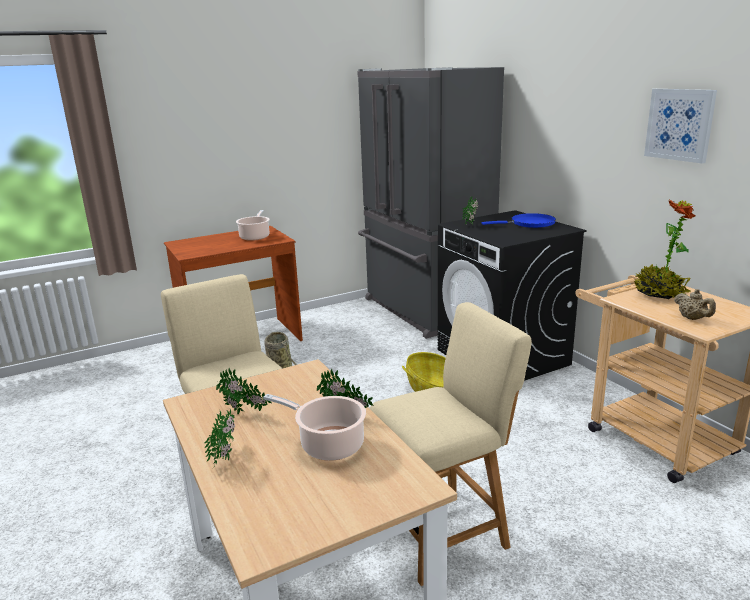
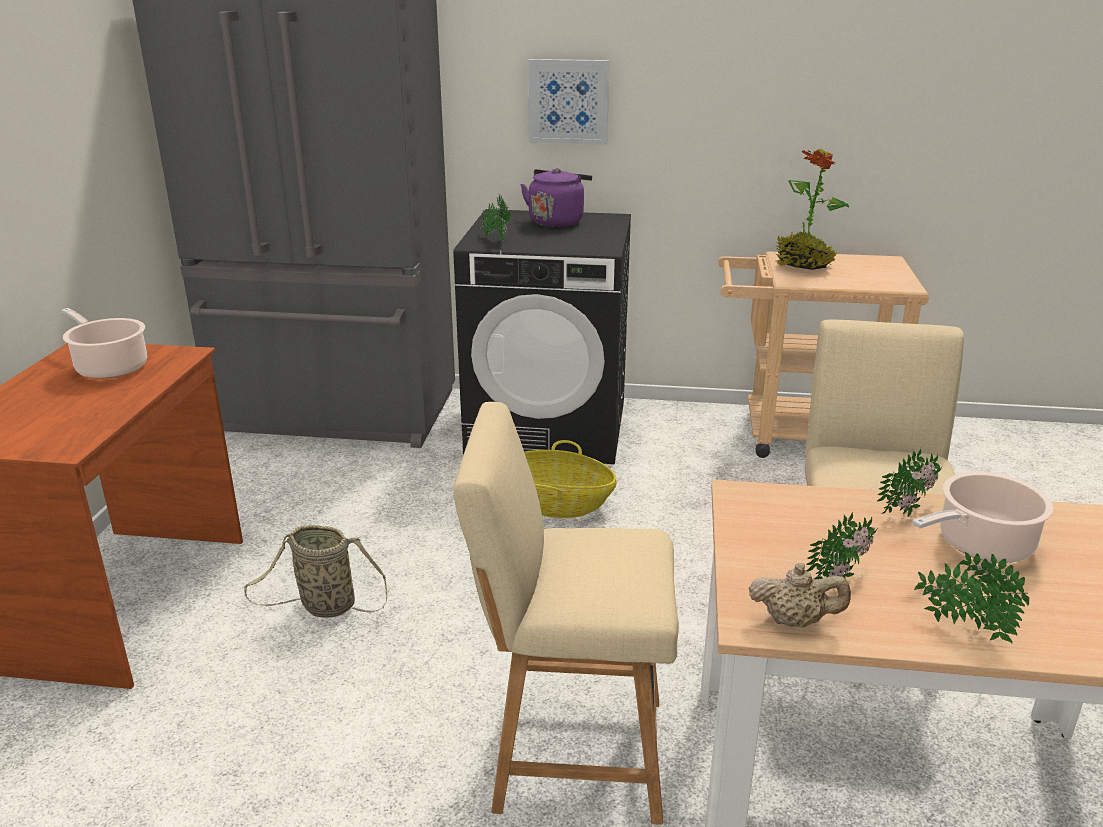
camera: 55 degrees left, 5 degrees up
(529, 224) = (557, 221): blue frying pan -> purple kettle
(680, 124) = (763, 58): picture -> picture (568, 101)
(692, 318) = (877, 279): beige teapot -> beige teapot (794, 621)

